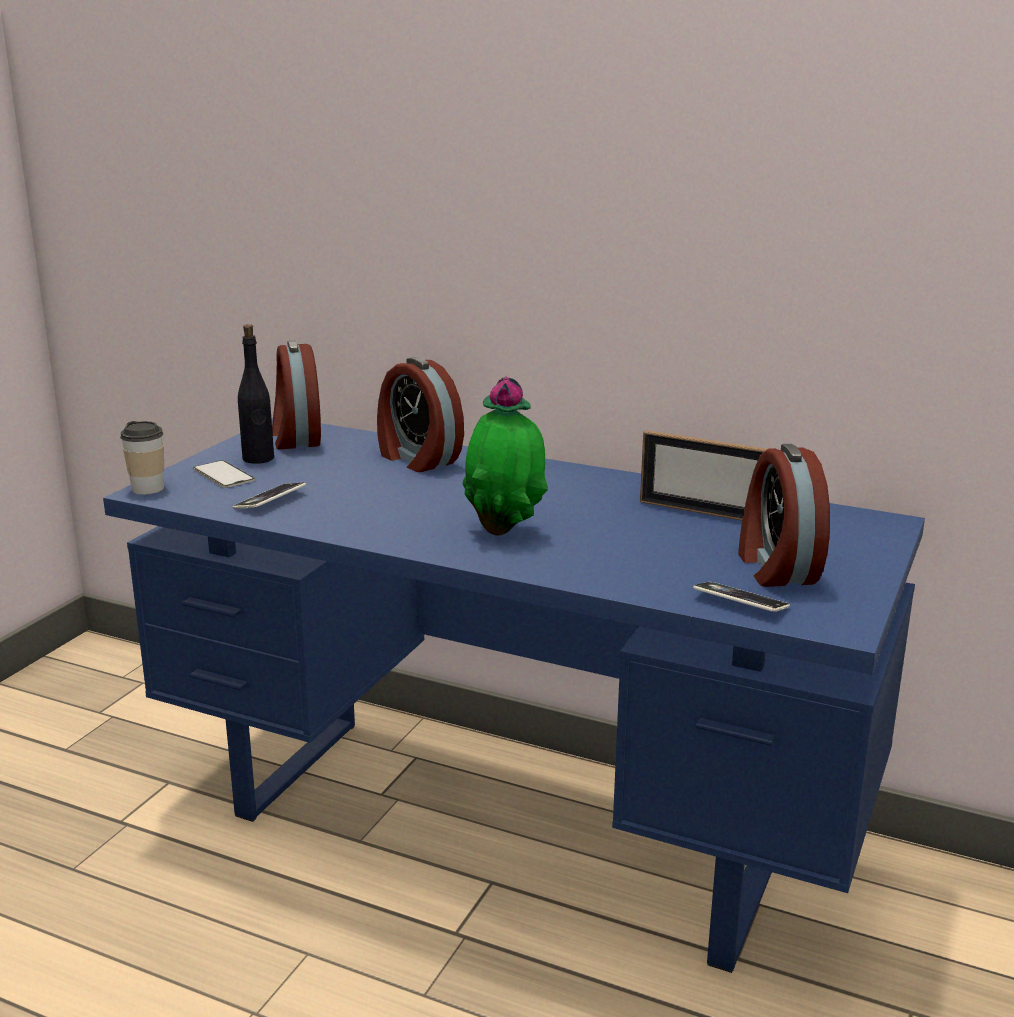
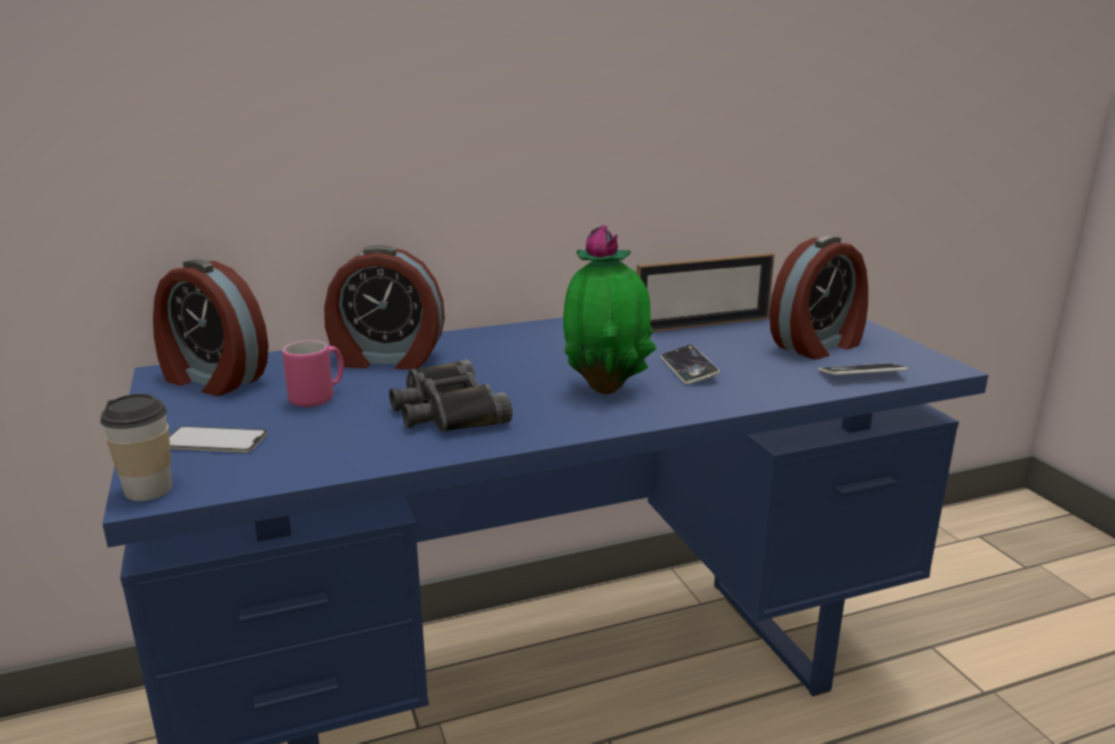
camera: 45 degrees left, 0 degrees up
(258, 459) = (218, 411): black bottle -> none
(270, 500) = (333, 445): phone -> phone (688, 369)
(324, 470) = (319, 397): none -> pink mug
(372, 505) = (446, 411): none -> black binoculars
(775, 568) = (819, 345): alarm clock -> alarm clock turned 75 degrees counterclockwise

